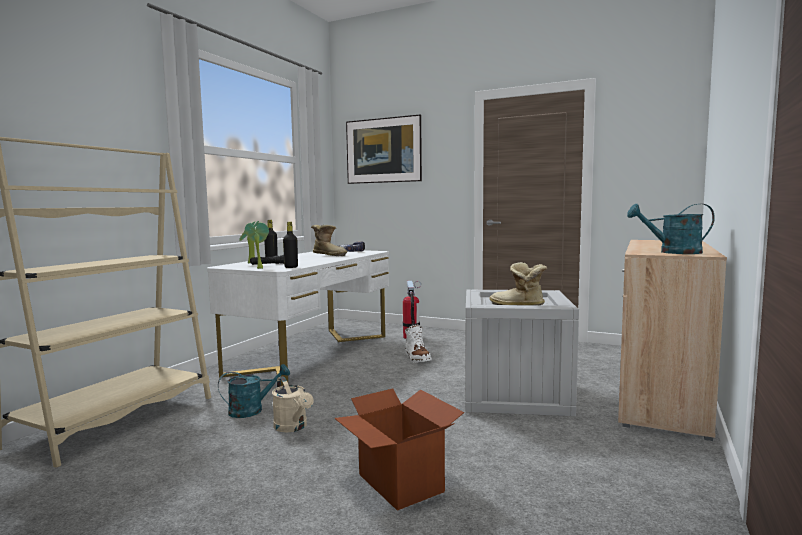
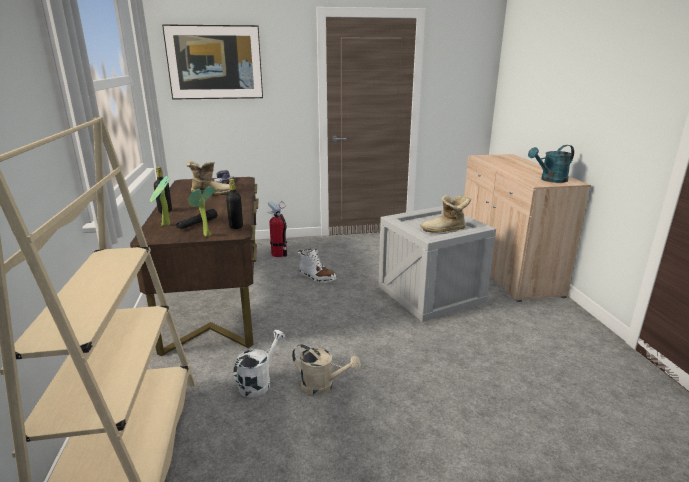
camera: 35 degrees left, 15 degrees up
(252, 410) = (259, 382): turquoise watering can -> white watering can
(312, 354) = (216, 297): white desk -> brown desk
(399, 483) = (466, 402): cardboard box -> none

